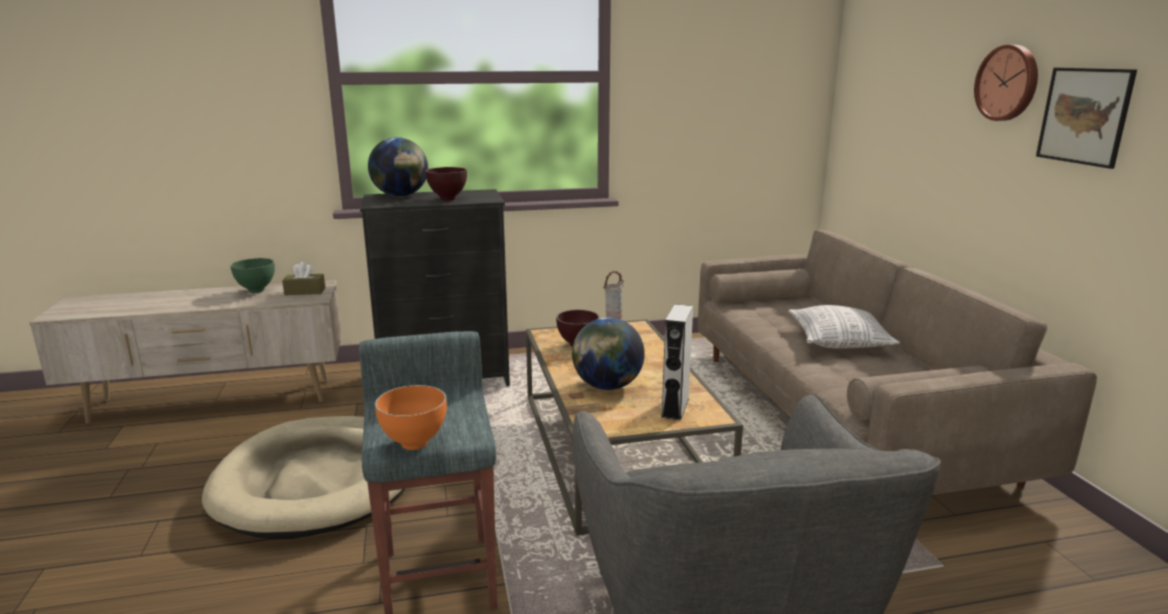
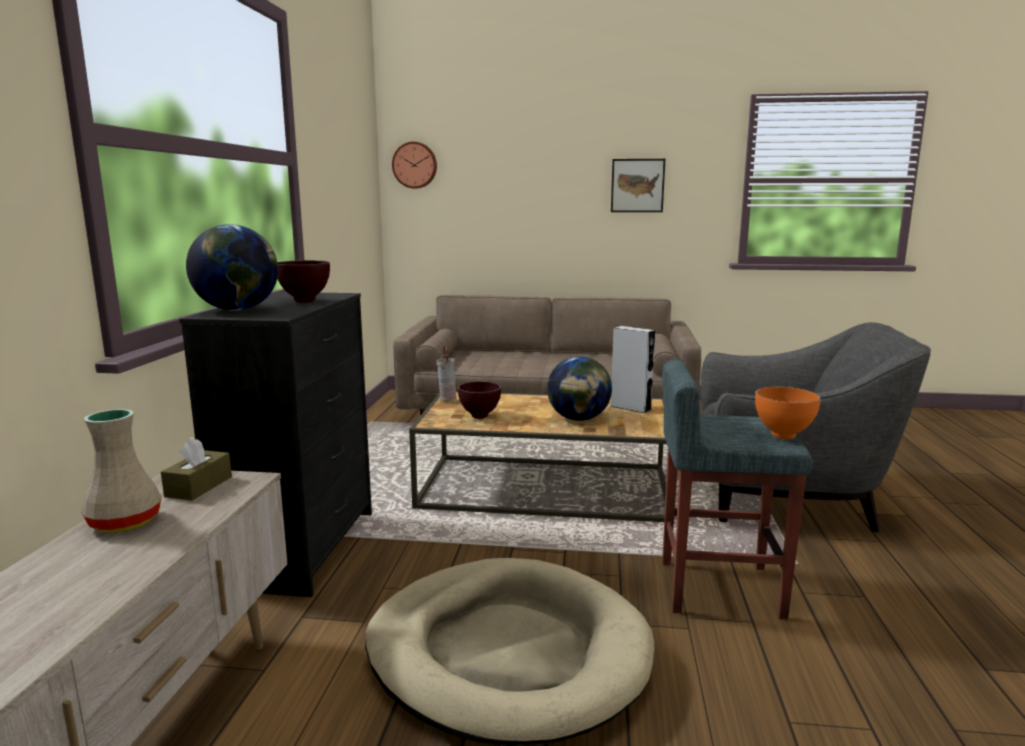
camera: 70 degrees left, 5 degrees down
(256, 291) = (126, 522): green bowl -> beige vase
(839, 341) = (546, 360): pillow -> none
(1008, 83) = (576, 169): wall clock -> wall clock (415, 165)

